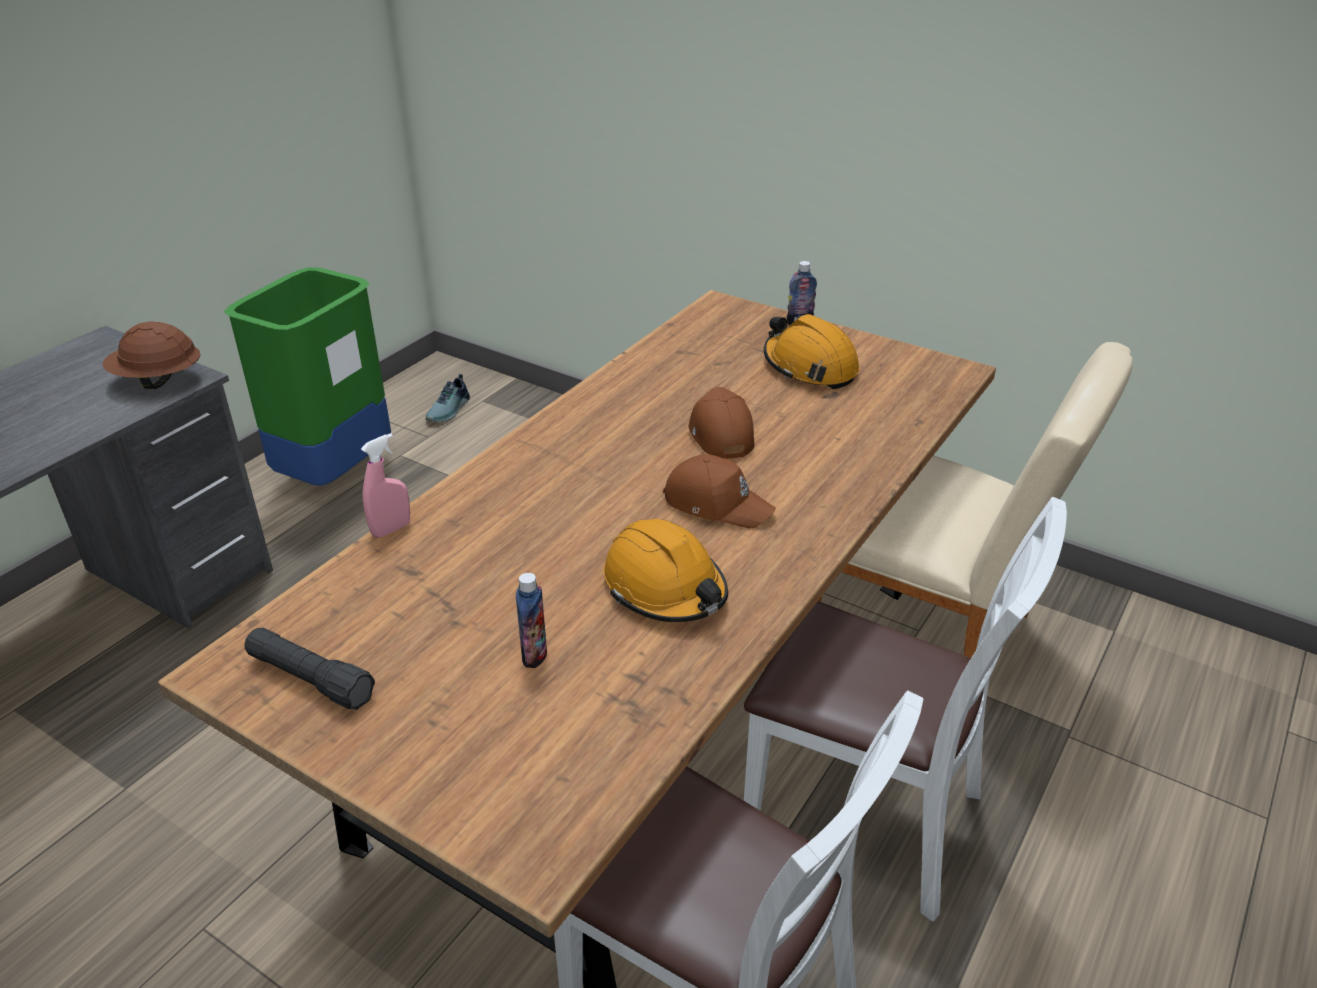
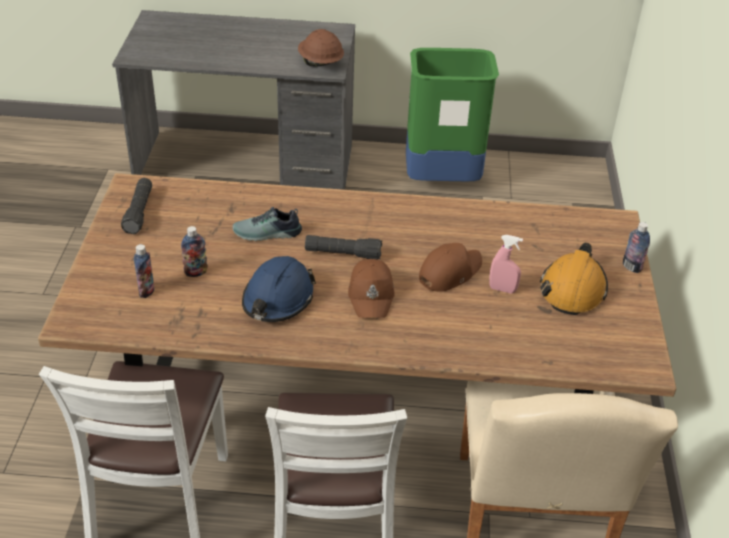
camera: 60 degrees right, 5 degrees up
(391, 529) = (259, 188): pink spray bottle -> pink spray bottle (502, 289)
(450, 410) = (547, 194): shoe -> shoe (267, 234)
(534, 727) = (146, 291): none -> bottle
(614, 500) = (343, 254): none -> black flashlight
(665, 588) = (278, 299): orange hard hat -> blue hard hat

